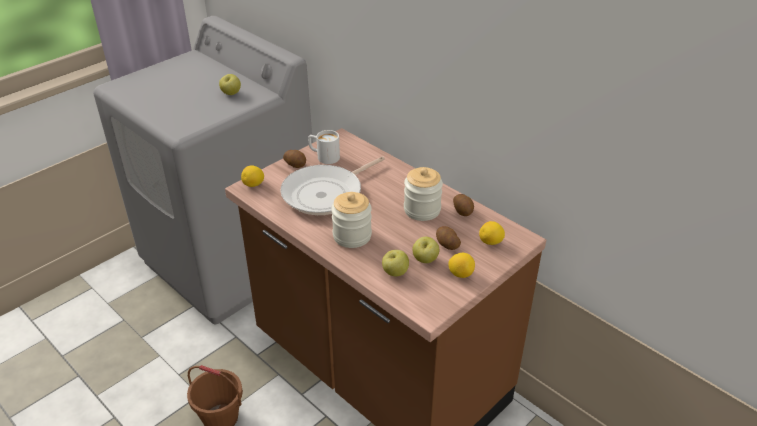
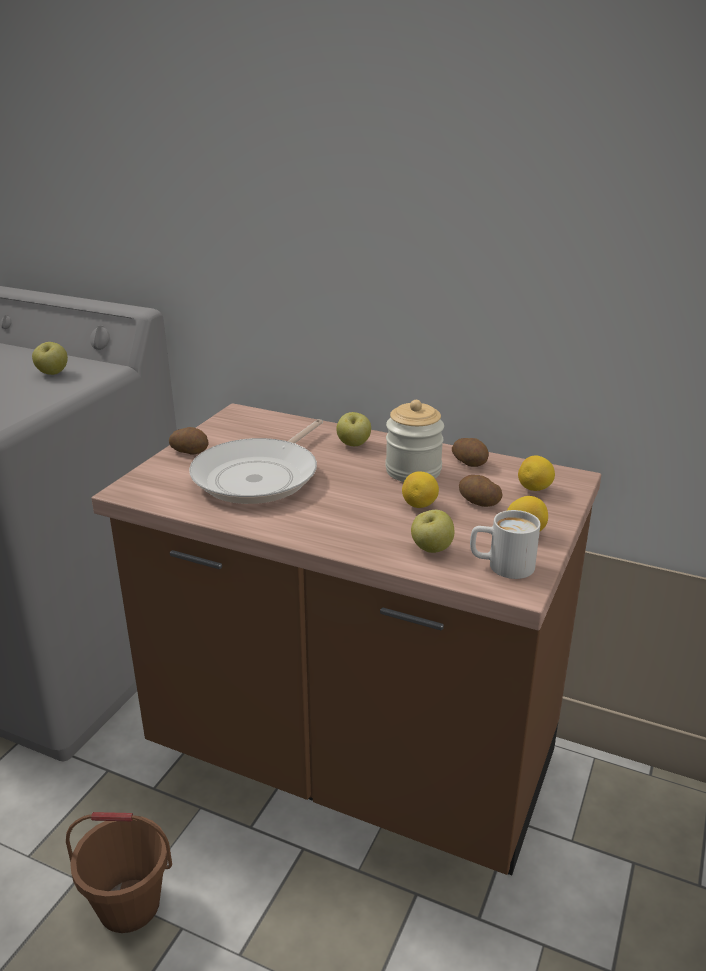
camera: 20 degrees left, 10 degrees down
(253, 185) = (138, 485): lemon -> lemon (420, 505)
(324, 157) = (227, 436): white mug -> white mug (501, 566)
(352, 236) = (334, 518): jar -> none
(425, 260) = (462, 525): apple -> apple (353, 445)

